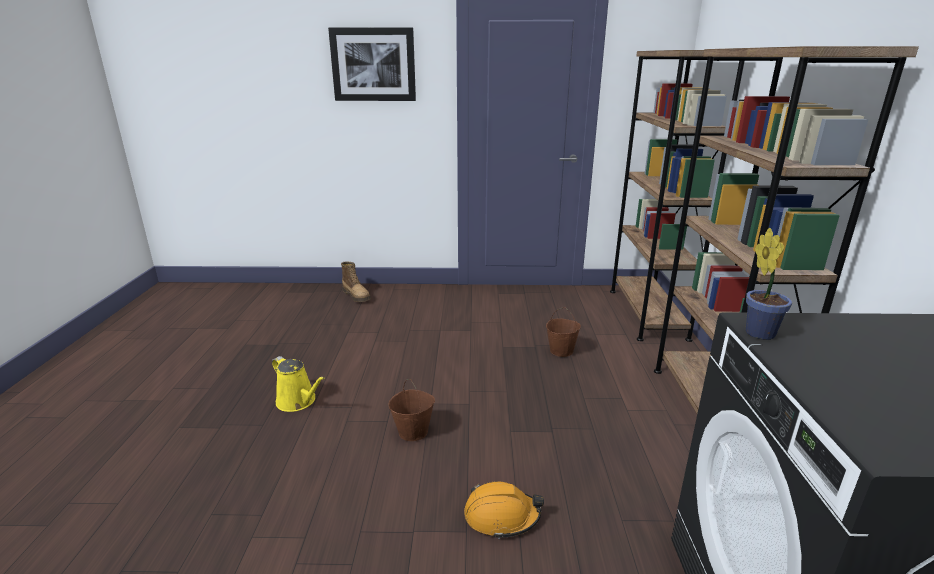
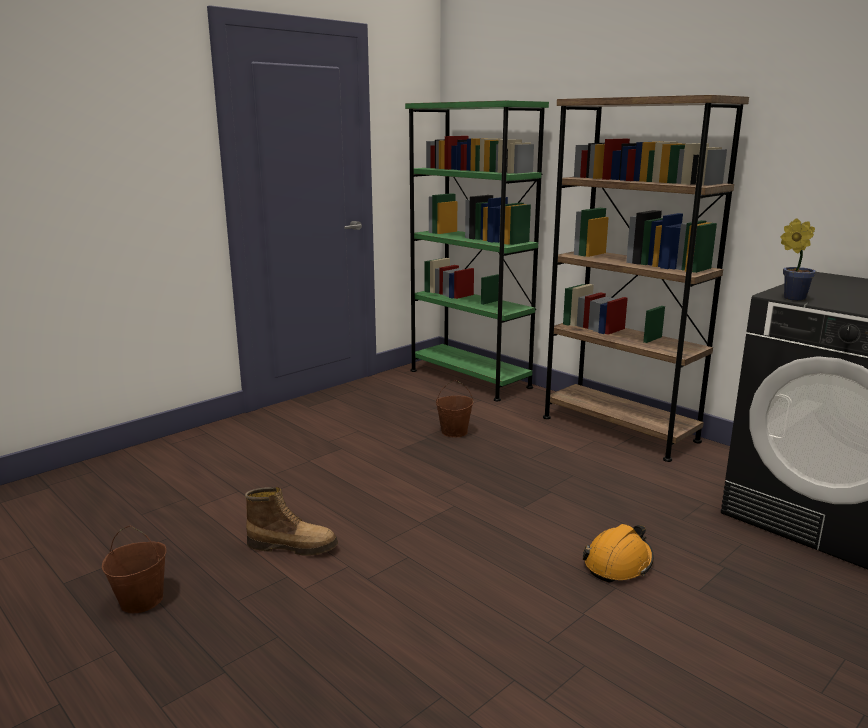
camera: 45 degrees left, 5 degrees down
(298, 401) = (276, 594): yellow watering can -> none
(357, 296) = (131, 468): boot -> boot (293, 546)
(373, 65) = (105, 116): picture -> none
(413, 431) = (448, 550): brown bucket -> brown bucket (142, 600)
(647, 313) = (469, 379): brown bookcase -> green bookcase

